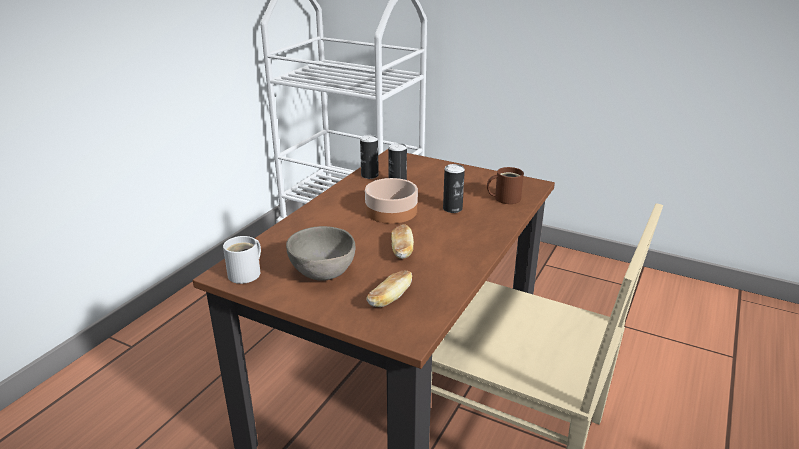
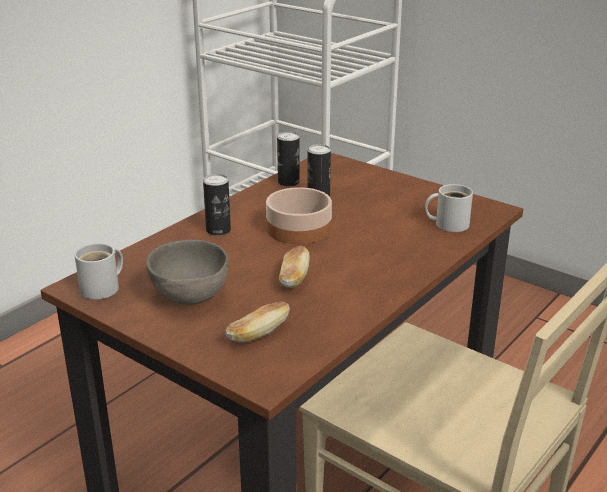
camera: 10 degrees right, 0 degrees up
(452, 209) = (376, 232): can -> can (218, 230)
(504, 198) = (448, 224): brown mug -> white mug

